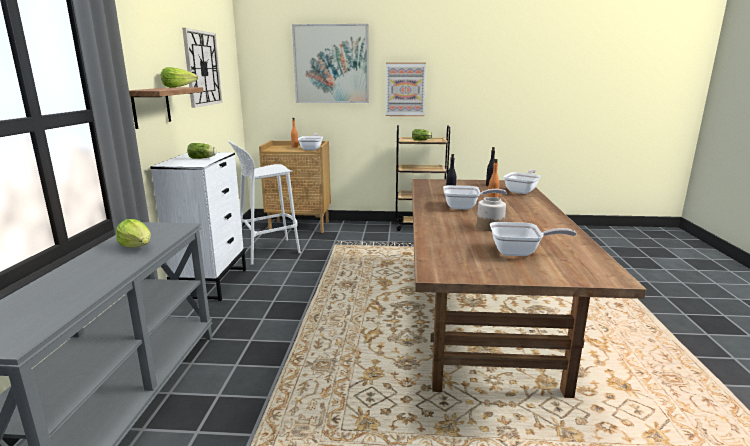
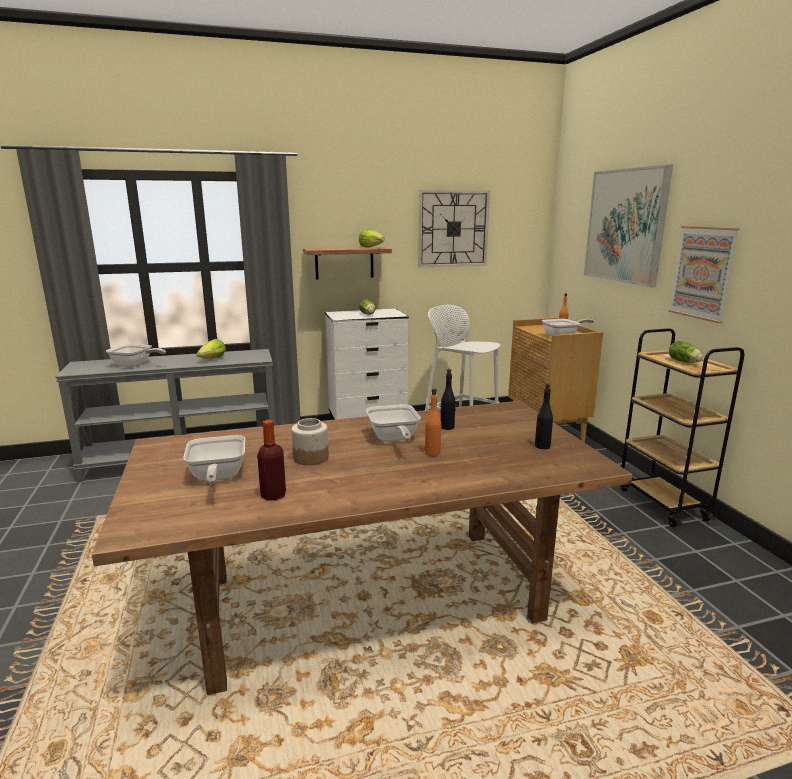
camera: 70 degrees right, 0 degrees up
(522, 191) = (534, 470): frying pan -> frying pan (135, 365)
(551, 239) = (273, 495): none -> bottle

